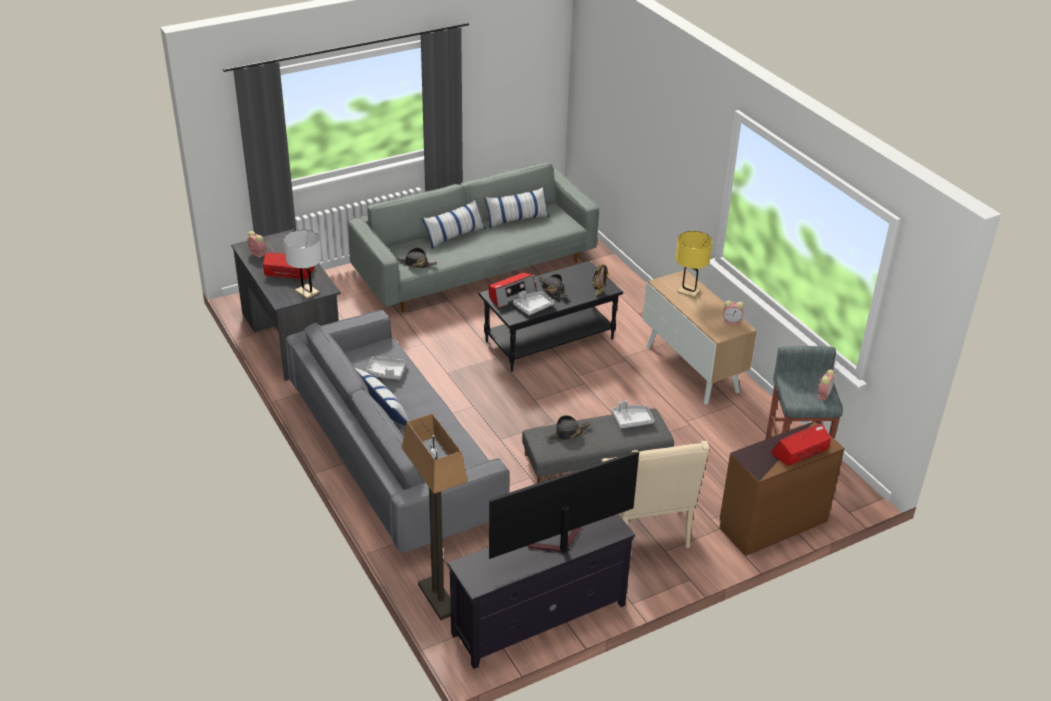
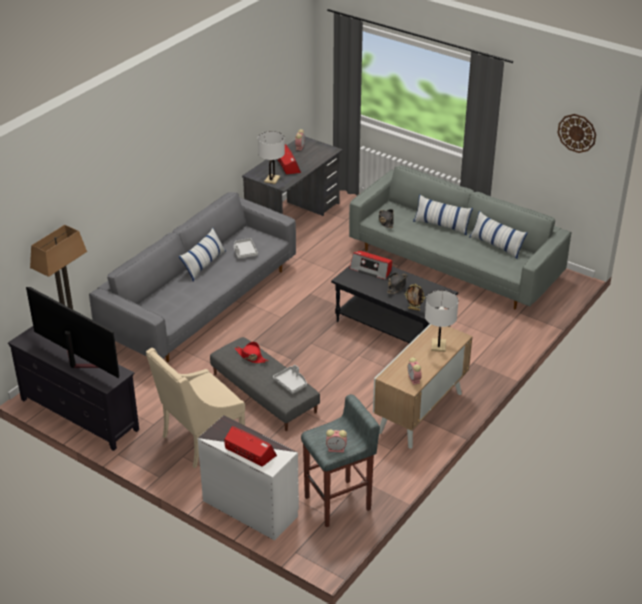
camera: 65 degrees right, 0 degrees up
(532, 68) = (577, 133): none -> wall clock
(533, 307) = (365, 283): grey tray -> none
(567, 434) = (251, 357): black hat -> red hat
(688, 291) = (438, 345): yellow table lamp -> white table lamp
(772, 523) = (250, 507): brown dresser -> white dresser

